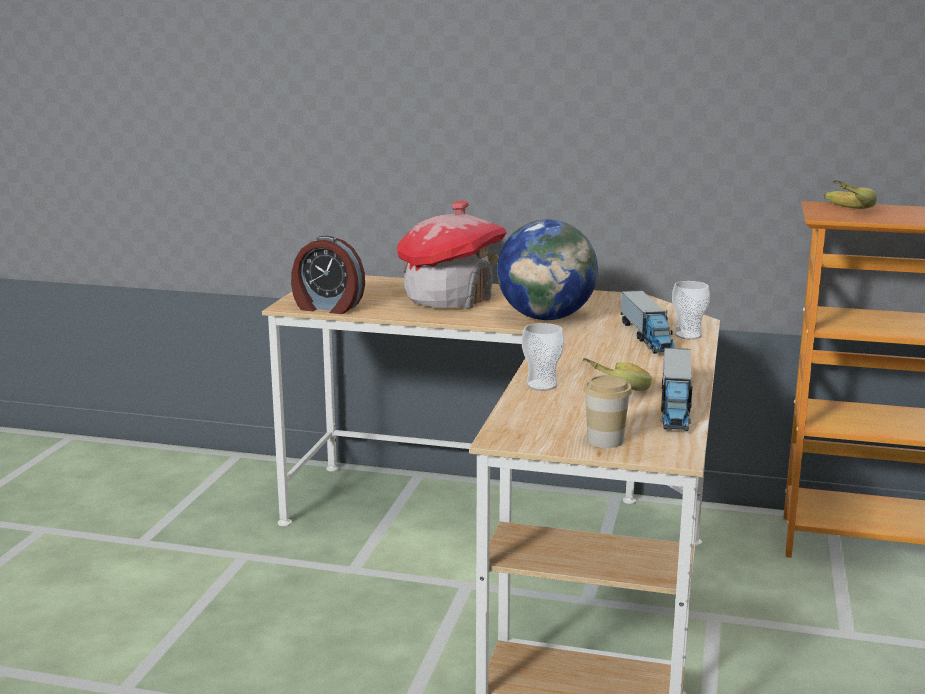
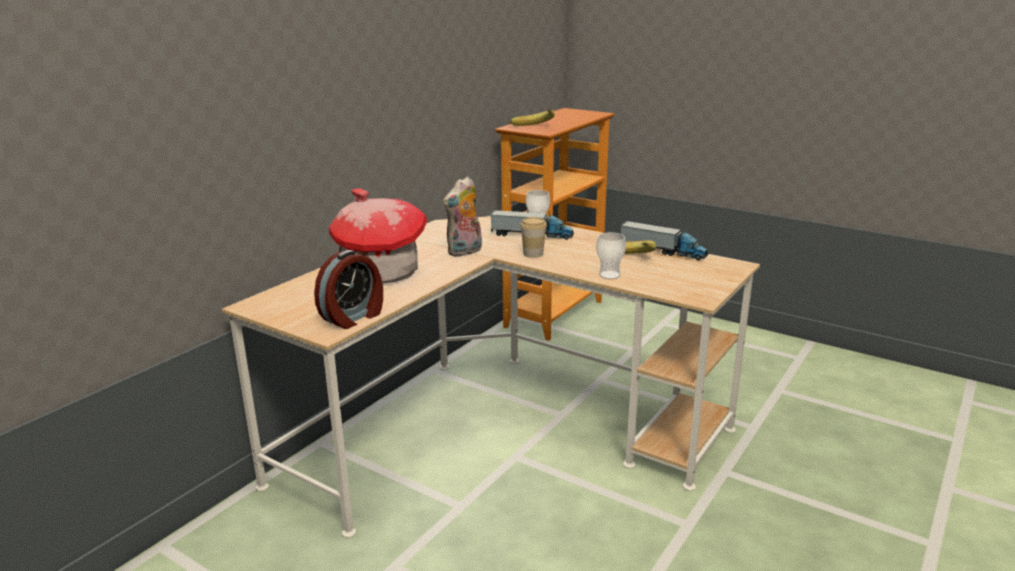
camera: 70 degrees left, 5 degrees up
(546, 318) = (465, 252): globe -> plush toy
(605, 441) = (712, 275): cup -> cup (533, 254)

